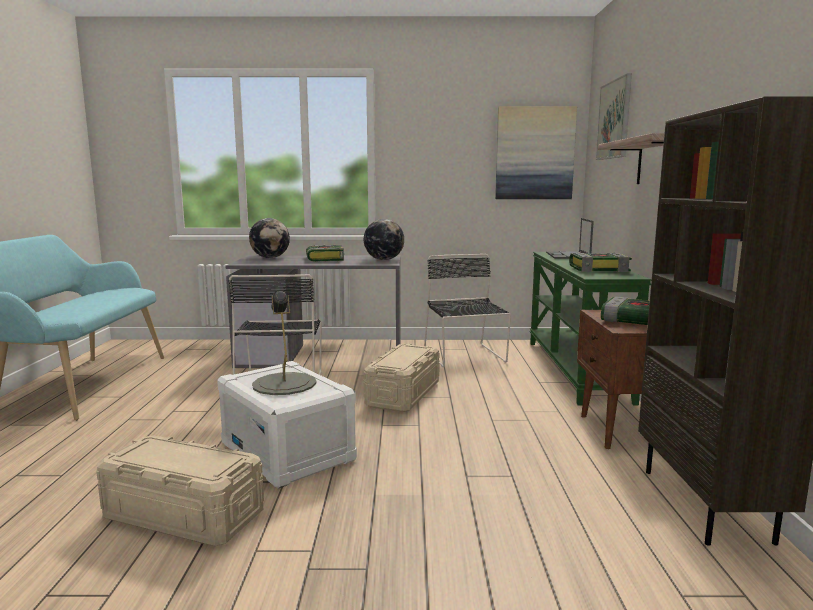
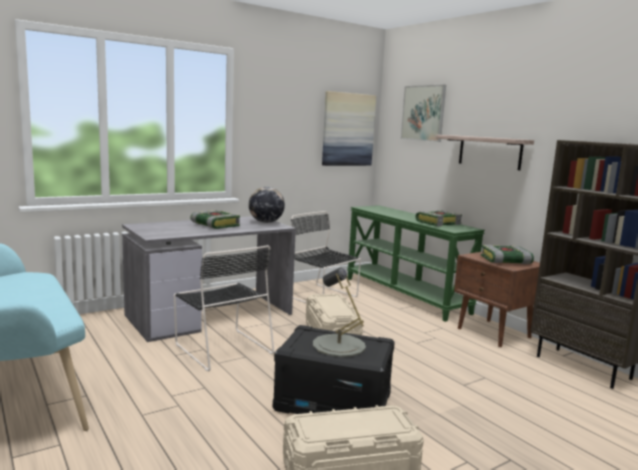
camera: 35 degrees left, 0 degrees up
(270, 258) = (158, 226): globe -> none
(288, 452) = (334, 402): white storage box -> black storage box
(568, 256) = (385, 210): laptop -> none

